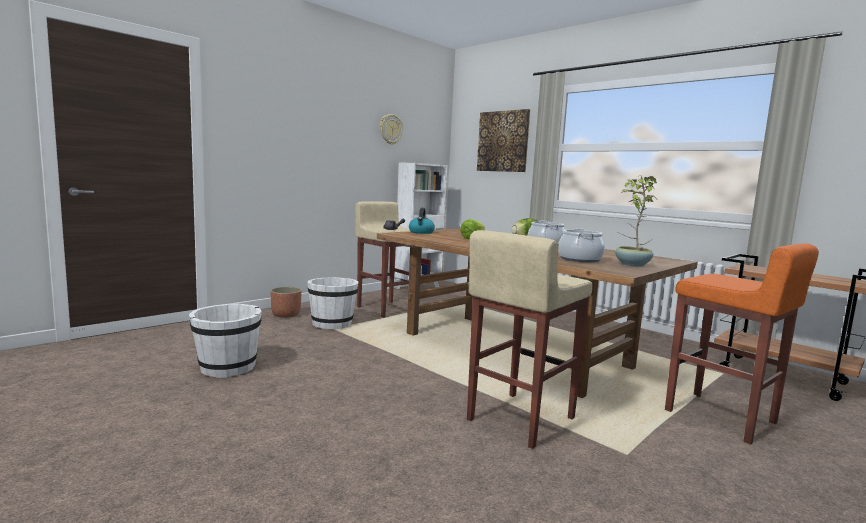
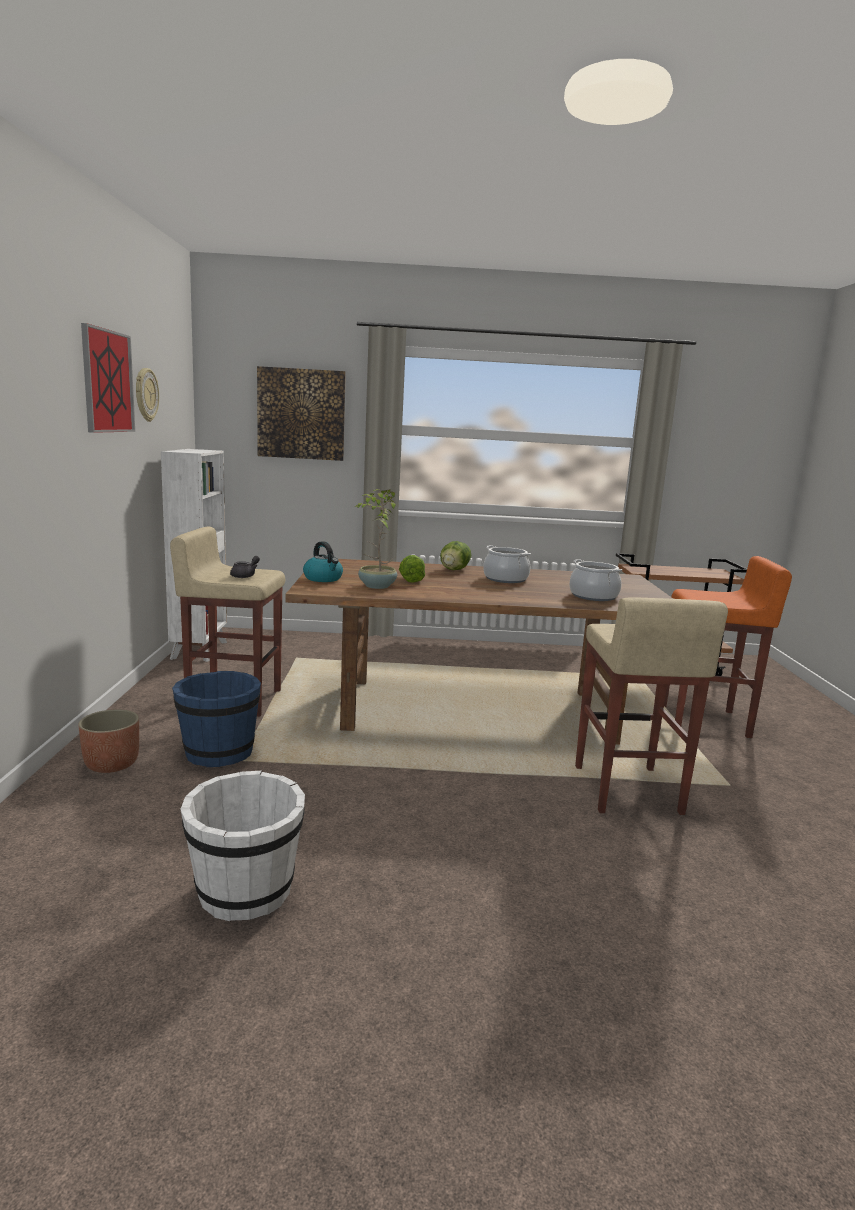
camera: 45 degrees left, 5 degrees up
(332, 324) = (218, 753): white bucket -> blue bucket
(351, 119) = (107, 381): none -> picture
(631, 264) = (637, 594): potted plant -> potted plant (376, 586)

